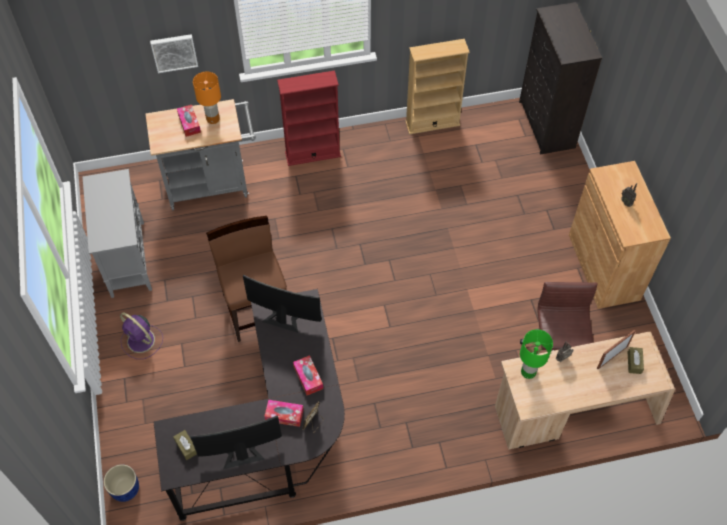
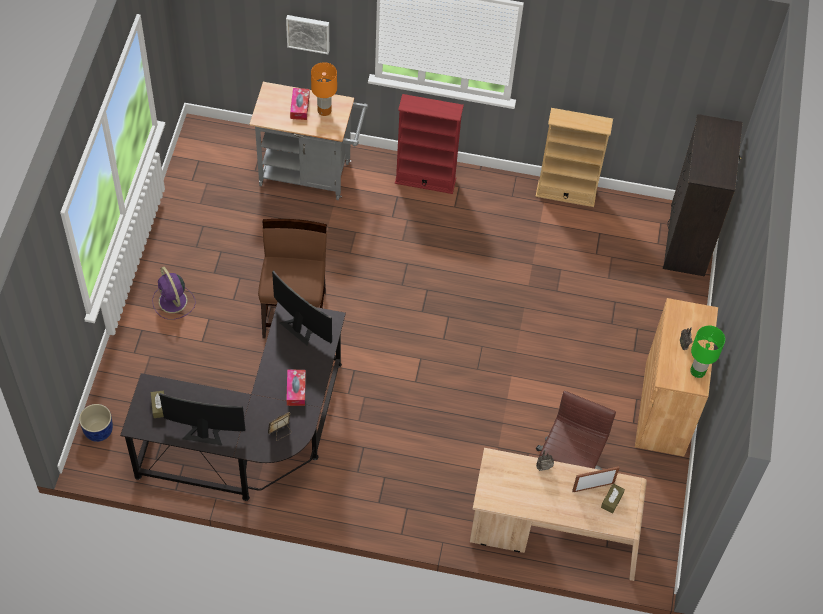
camera: 20 degrees right, 0 degrees up
(127, 258) = (195, 217): grey cabinet -> none
(284, 415) = (258, 414): tissue box -> none
(528, 371) = (504, 467): green table lamp -> green table lamp (698, 371)

